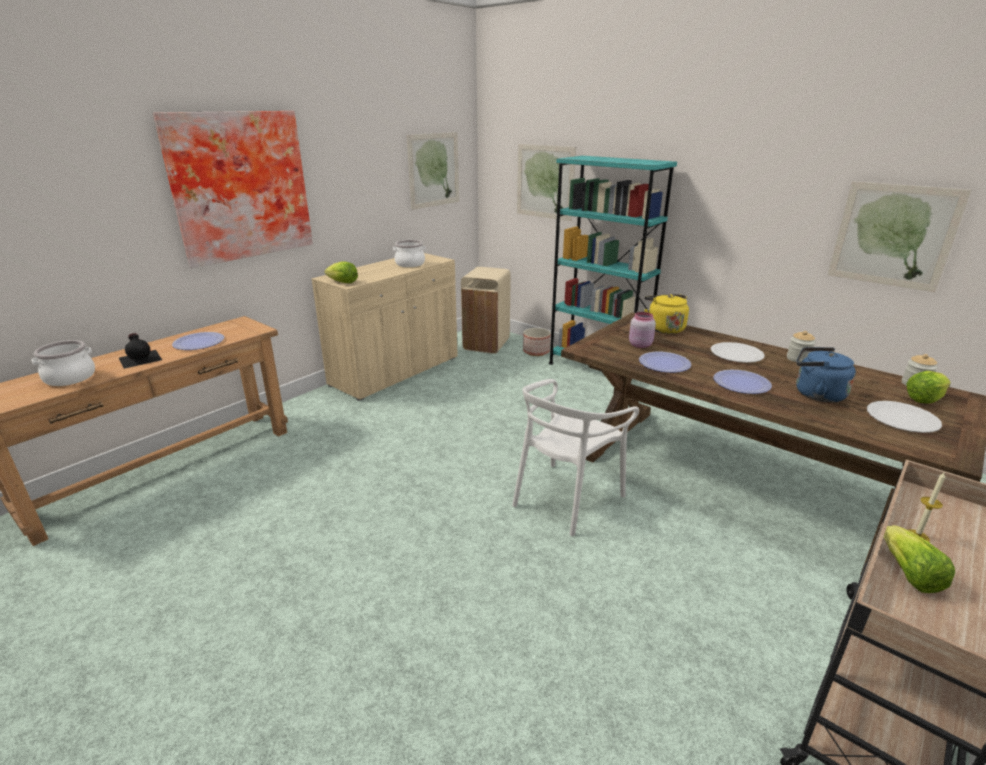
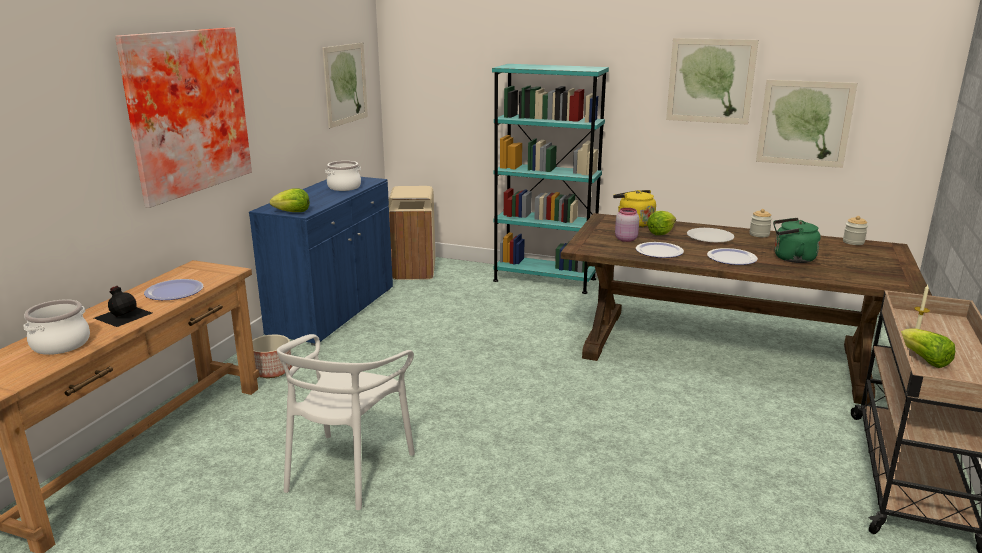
camera: 20 degrees left, 5 degrees down
(395, 371) = (333, 311): beige cabinet -> blue cabinet
(536, 352) = (472, 272): planter -> planter (271, 370)
(545, 182) = (465, 91): picture -> picture (710, 81)
(566, 498) = (594, 393): white chair -> white chair (348, 470)
(815, 394) = (791, 258): blue kettle -> green kettle
(902, 418) = (860, 266): white plate -> none
(924, 399) = (866, 251): lettuce -> lettuce (661, 233)

